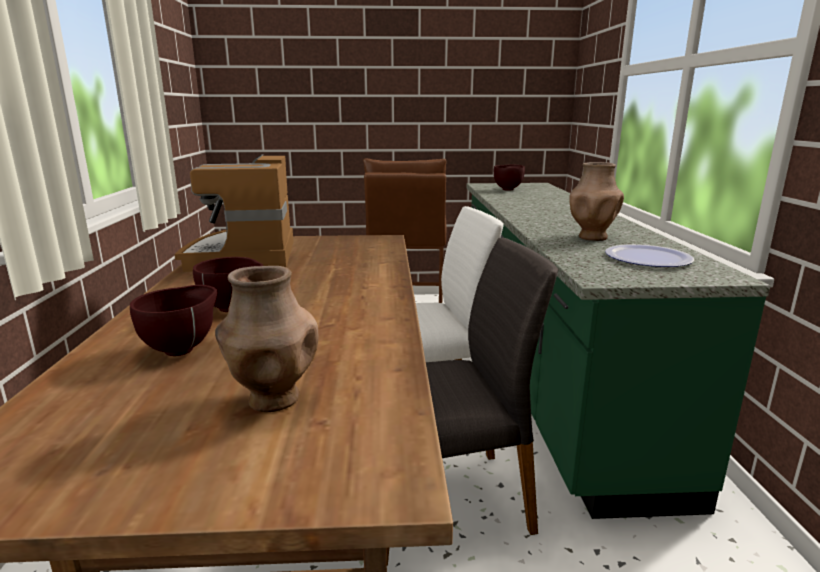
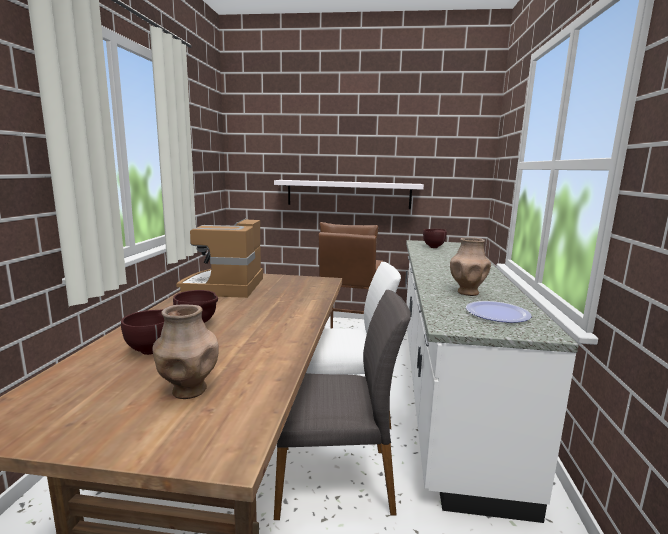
camera: 10 degrees right, 5 degrees down
(384, 123) = (348, 194): none -> white shelf
(544, 368) = (445, 387): green counter -> white counter

